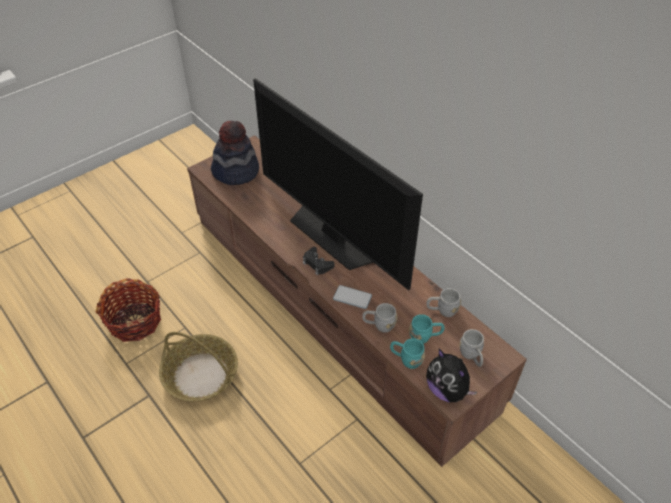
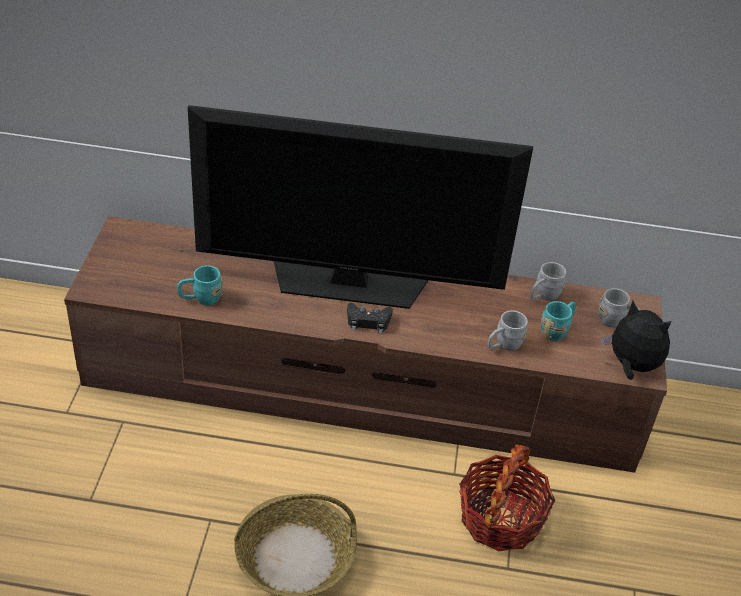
camera: 45 degrees left, 5 degrees down
(135, 321) = (133, 556): basket -> basket (500, 518)
(236, 171) = (139, 270): hat -> none
(352, 297) = (446, 334): phone -> none
(406, 359) = (565, 361): turquoise mug -> turquoise mug (201, 299)
(447, 390) = (631, 366): plush toy -> plush toy turned 150 degrees counterclockwise

